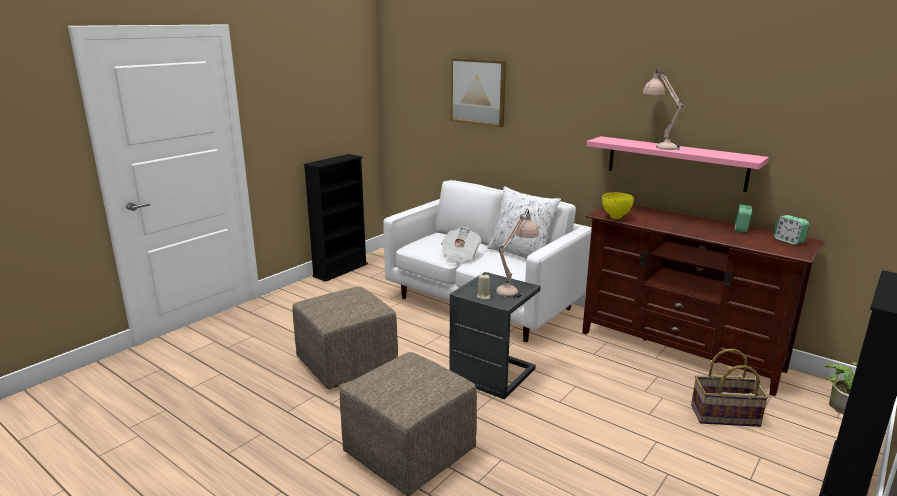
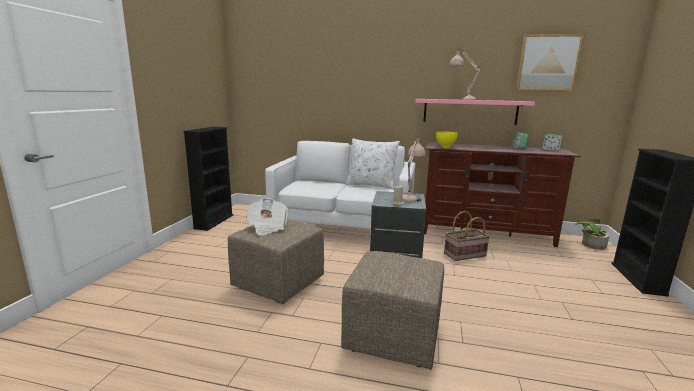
camera: 25 degrees left, 5 degrees down
(459, 256) = (332, 190): newspaper -> newspaper (267, 227)
(478, 91) = (319, 74): picture -> picture (548, 63)
(725, 416) = (549, 262): basket -> basket (465, 255)

